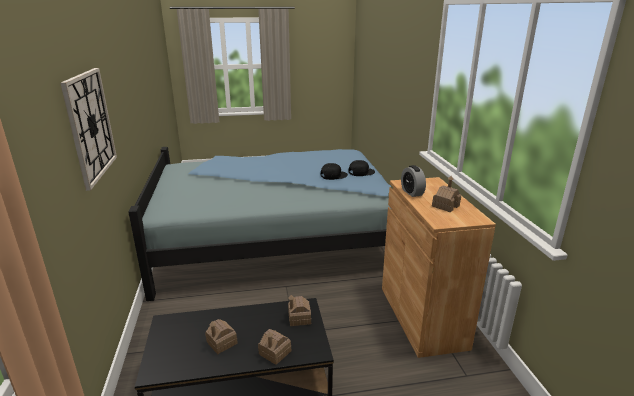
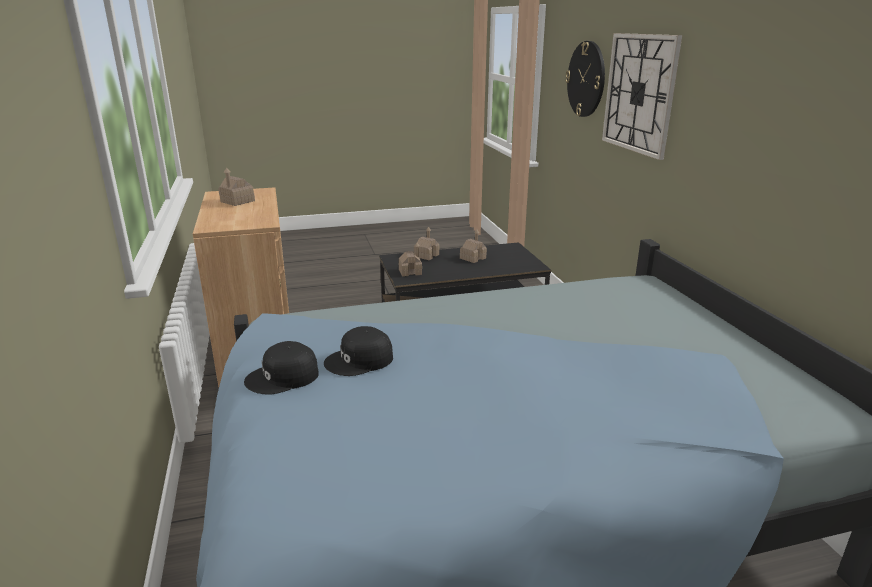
camera: 175 degrees right, 0 degrees up
(49, 152) = (586, 79): none -> wall clock
(412, 192) = (263, 212): alarm clock -> none

